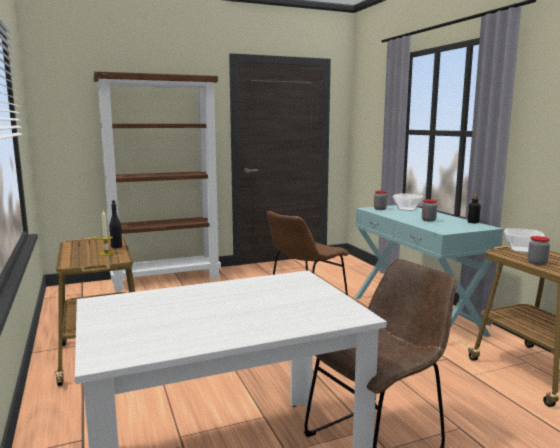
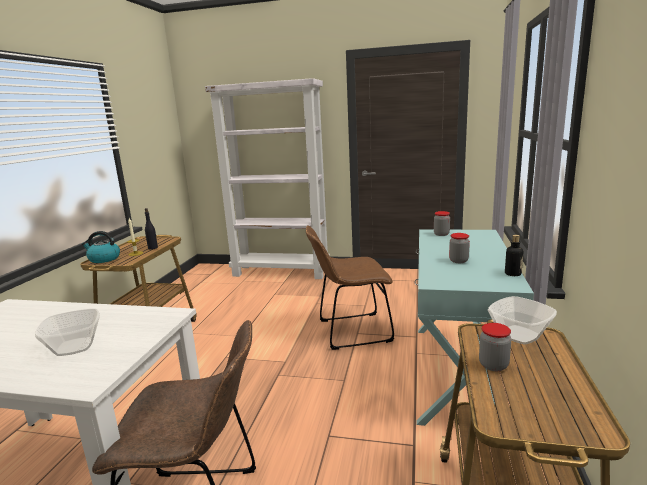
camera: 35 degrees right, 5 degrees up
(80, 261) = (103, 259): none -> kettle
(166, 279) = (282, 272): brown bookcase -> white bookcase
(407, 209) = (475, 239): bowl -> bowl (75, 347)

